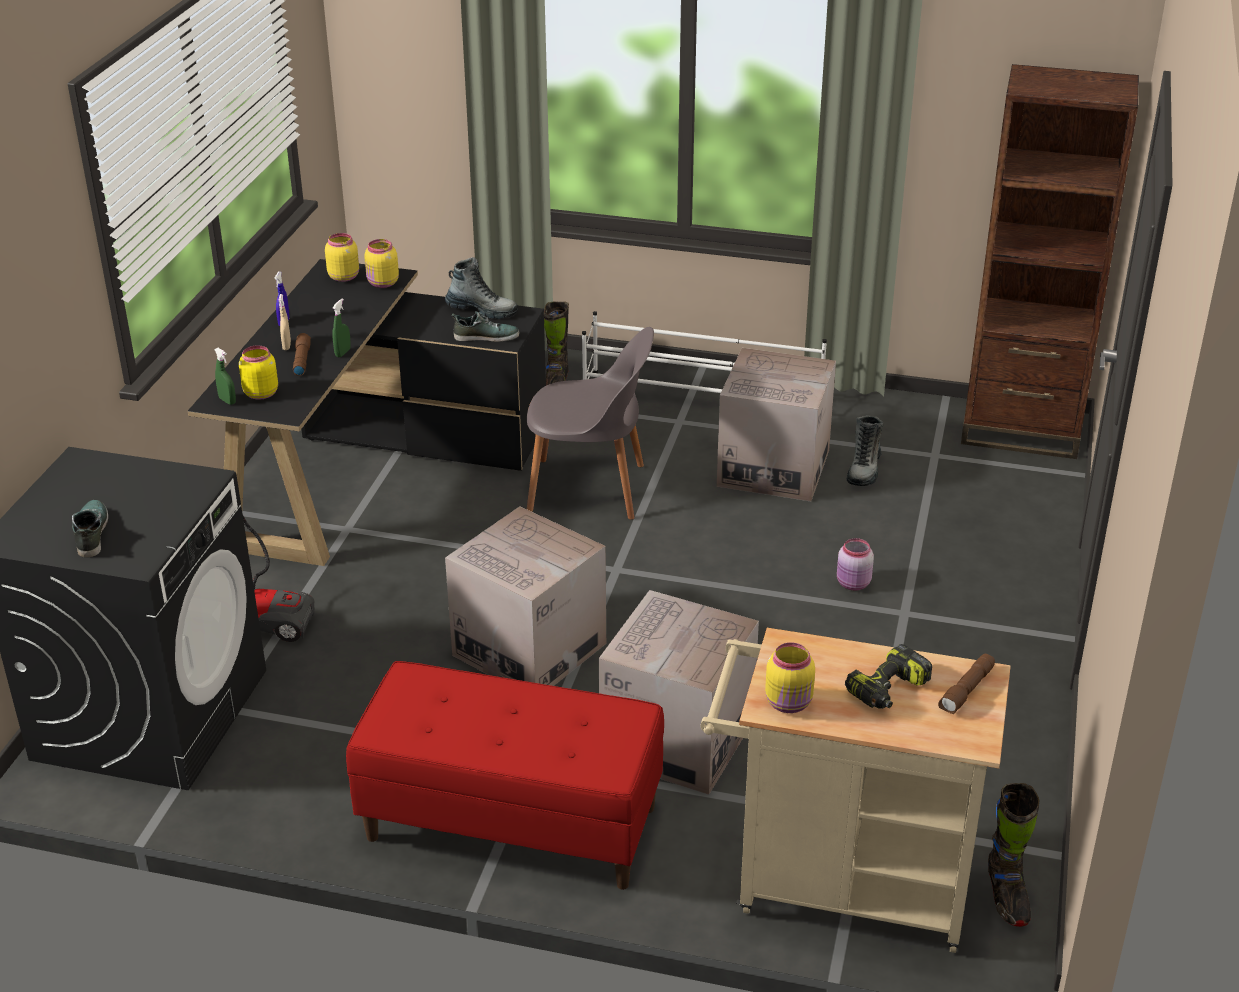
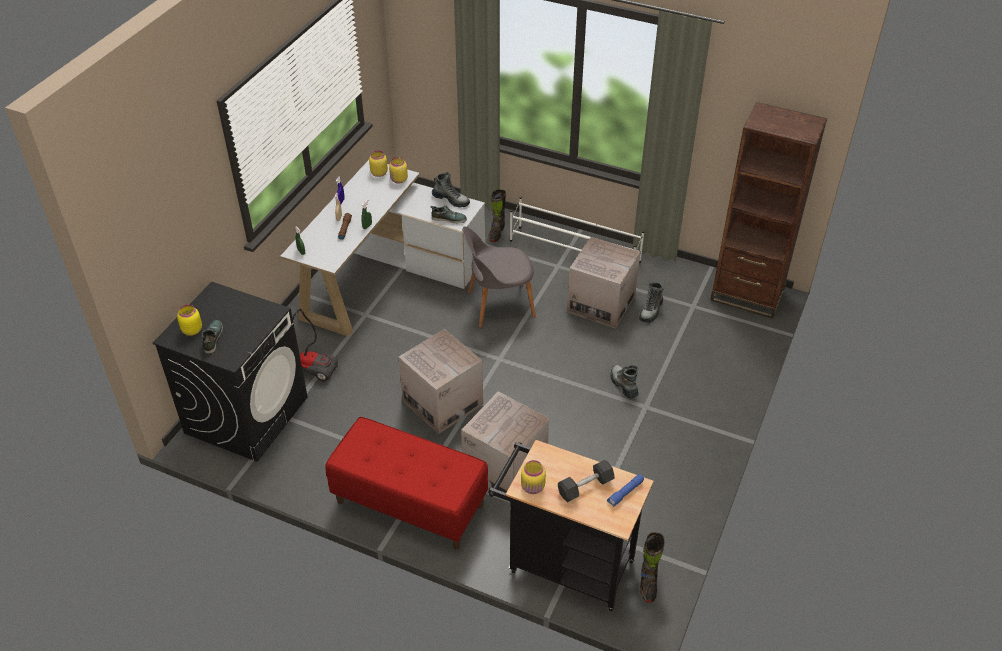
camera: 10 degrees right, 10 degrees up
(260, 393) = (319, 248): yellow jar -> yellow jar (192, 330)
(370, 467) = (385, 276): black desk -> white desk
(590, 489) = (498, 305): grey chair -> grey chair turned 150 degrees clockwise
(839, 885) = (564, 564): beige cart -> black cart
(853, 584) = (623, 384): pink jar -> boot
(888, 690) = (585, 487): power drill -> grey dumbbell
(967, 691) = (625, 493): brown flashlight -> blue flashlight

